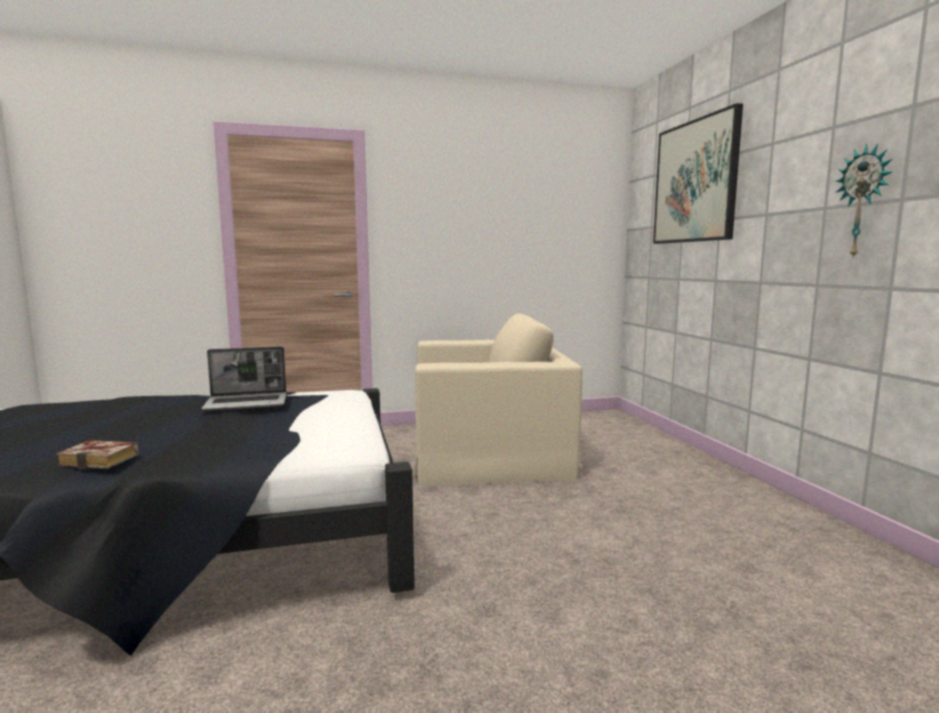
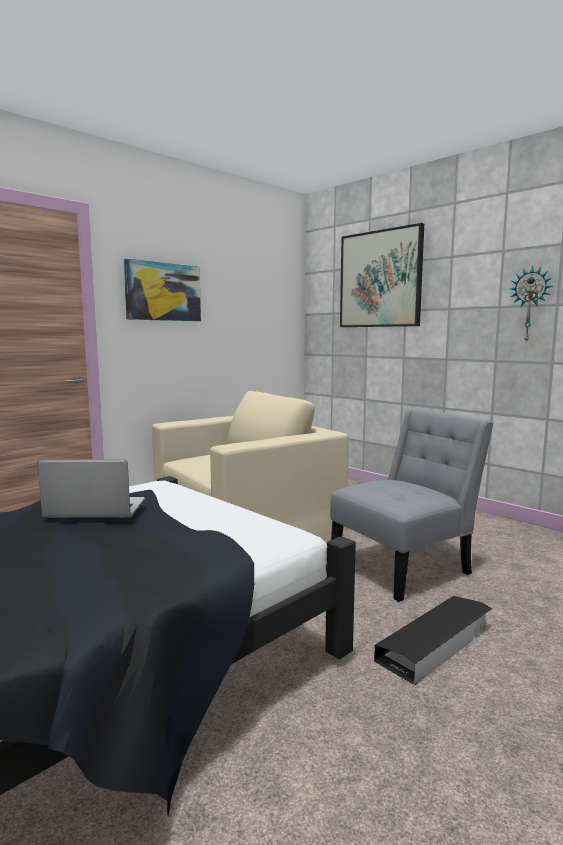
camera: 30 degrees left, 0 degrees up
(103, 460) = (78, 604): book -> none
(248, 403) = (94, 511): laptop -> laptop turned 135 degrees counterclockwise
(440, 210) = (163, 292): none -> picture
(517, 614) = (436, 643): none -> black storage box
(593, 530) = (405, 566): none -> grey chair

